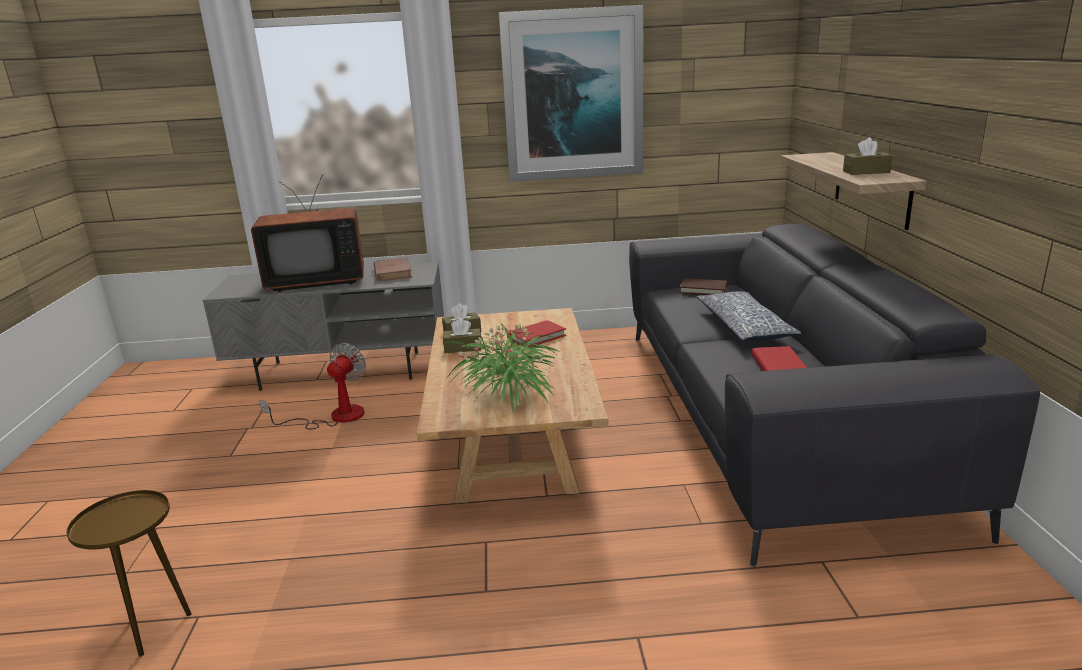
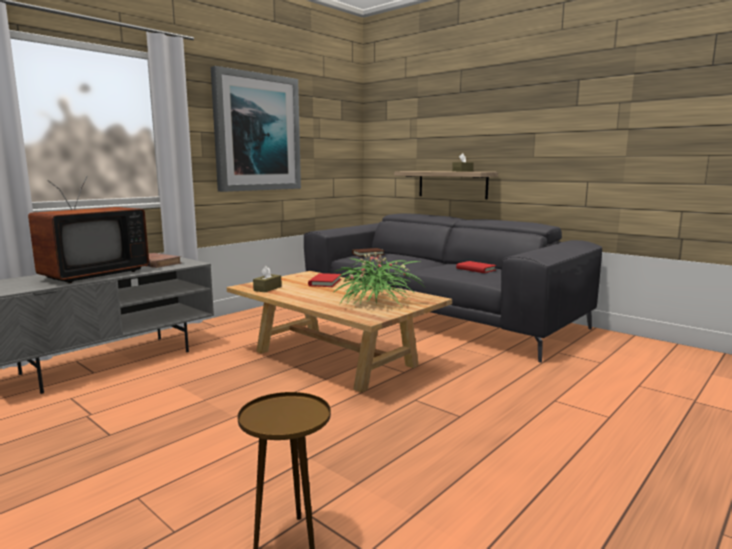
camera: 45 degrees left, 10 degrees down
(335, 417) = (166, 385): fan -> none
(463, 348) = (290, 294): brown tissue box -> none
(744, 327) = (423, 262): pillow -> none

